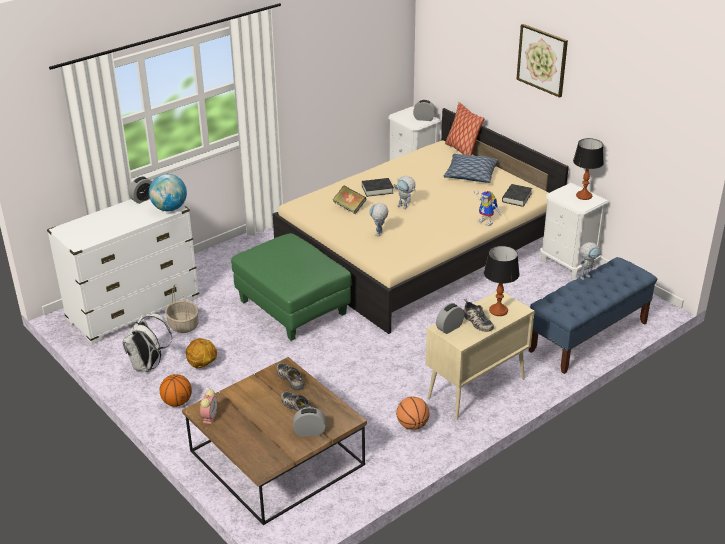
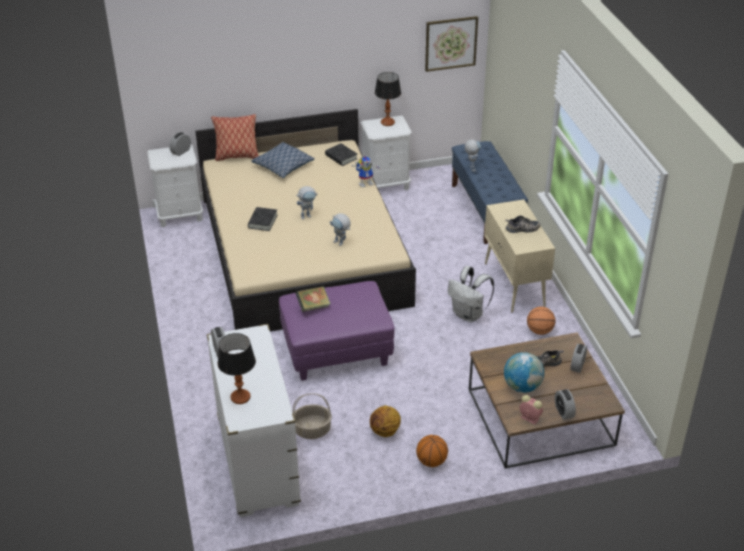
camera: 65 degrees left, 5 degrees up
(148, 365) = (362, 470): white backpack -> white backpack (469, 315)
(169, 208) = (257, 336): globe -> globe (522, 386)
(291, 379) = (503, 357): shoe -> none
(293, 308) = (337, 350): green ottoman -> purple ottoman
(349, 207) = (281, 246): book -> book (313, 306)
(449, 328) = (522, 244): alarm clock -> alarm clock (563, 412)
(498, 311) = (514, 214): table lamp -> table lamp (240, 397)
(542, 60) = (310, 33): picture -> picture (450, 43)

